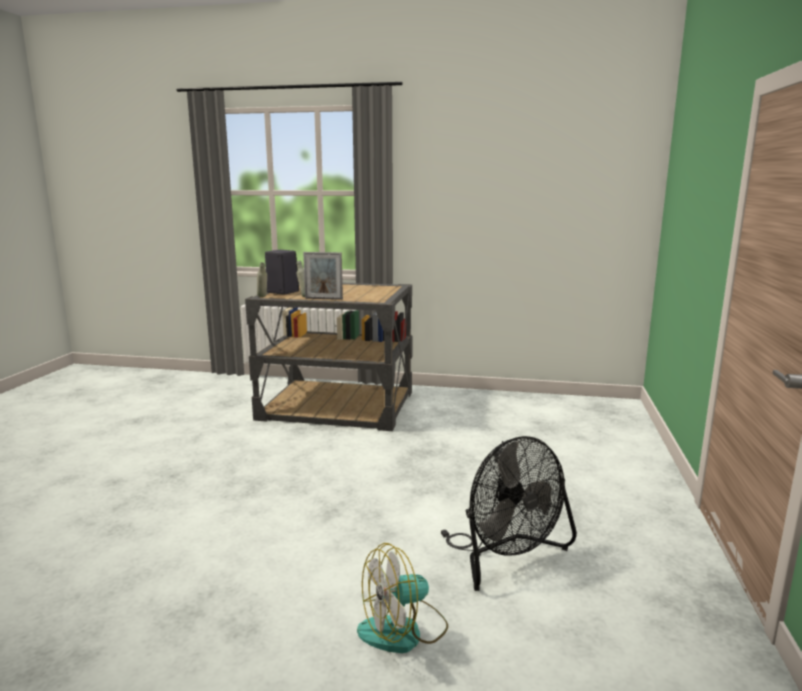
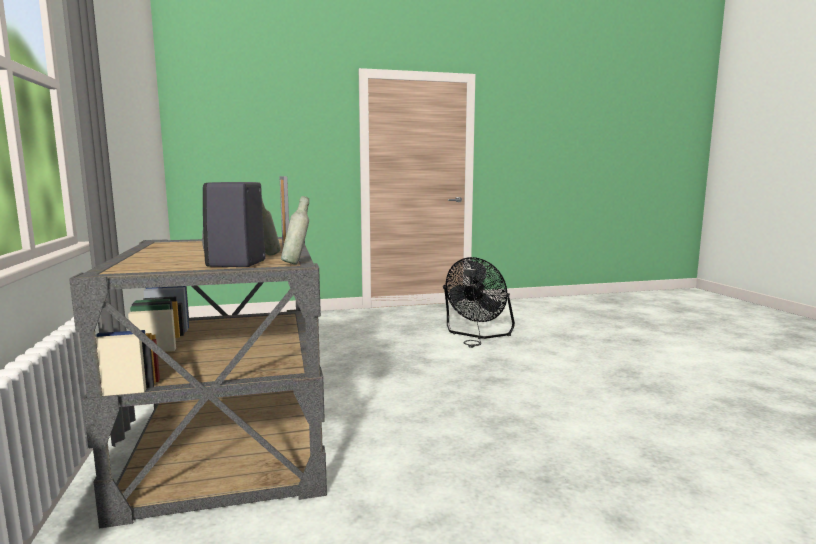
camera: 115 degrees left, 5 degrees down
(403, 630) = (561, 343): fan -> none

